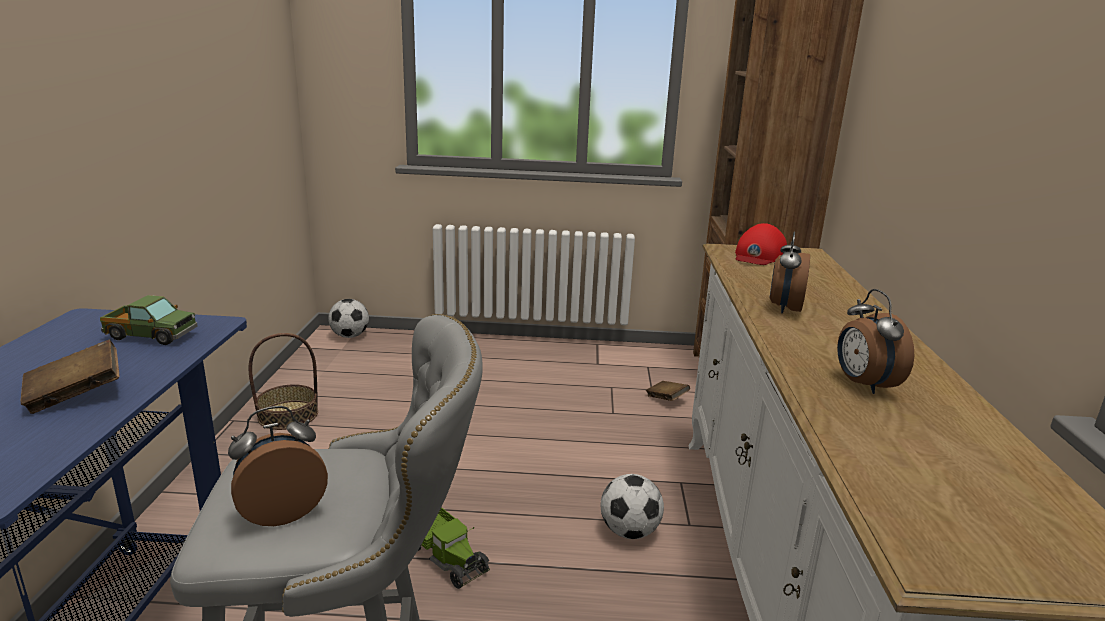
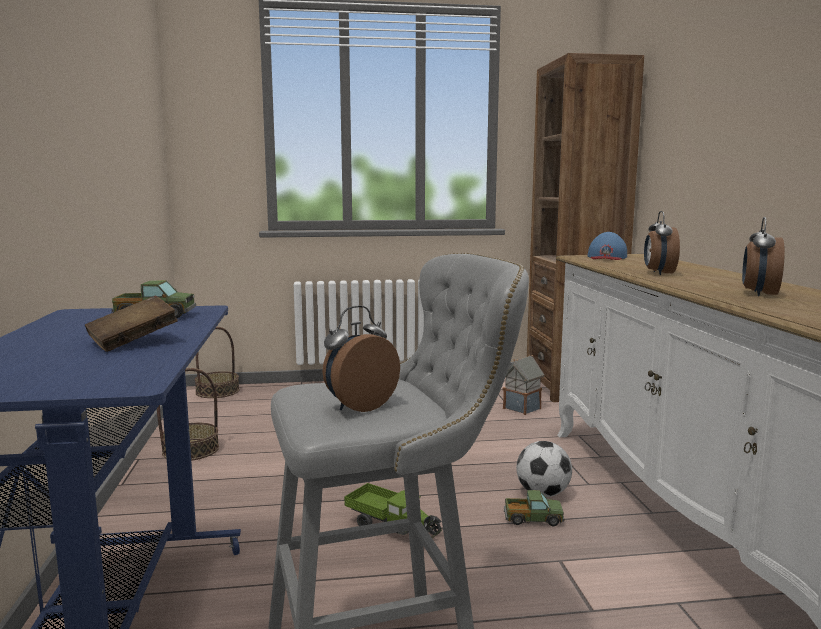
camera: 10 degrees left, 10 degrees down
(350, 336) = (217, 391): football -> basket
(600, 568) = (533, 519): none -> toy truck
(666, 399) = (522, 408): brown book -> toy house
(758, 255) = (606, 257): red cap -> blue cap
(863, 384) = (758, 294): alarm clock -> alarm clock turned 45 degrees clockwise

